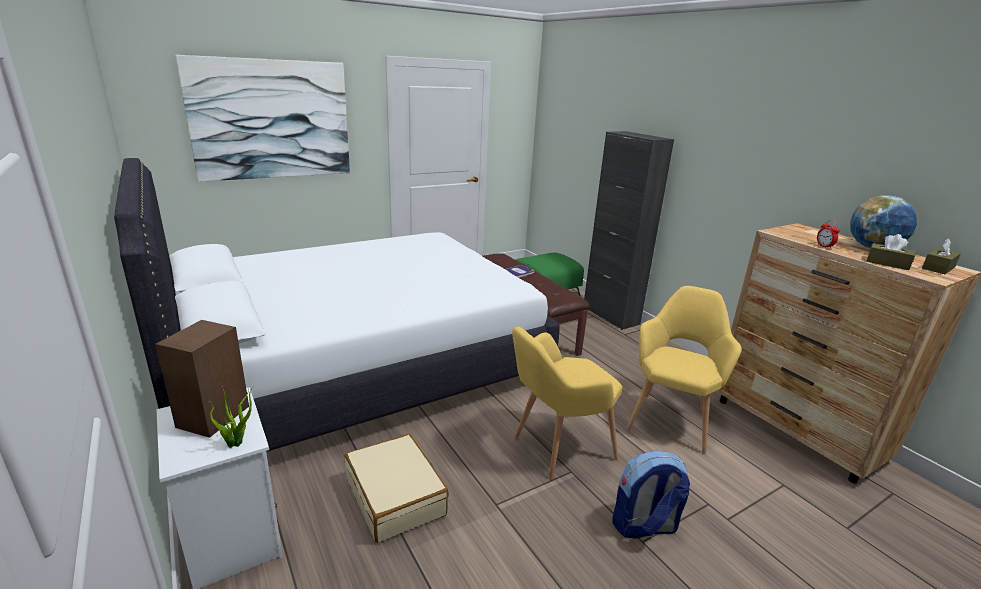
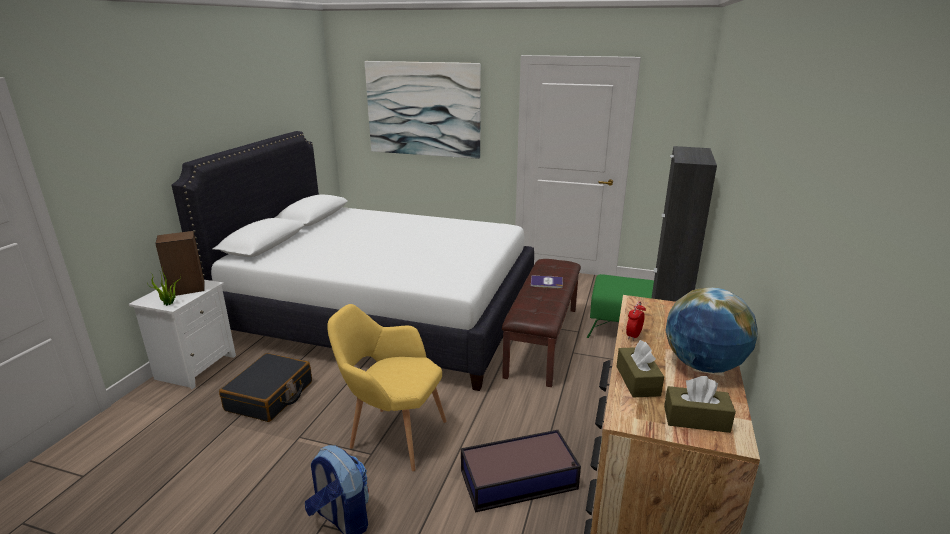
camera: 50 degrees right, 0 degrees up
(396, 496) = (270, 396): beige suitcase -> black suitcase
(671, 418) = (520, 480): yellow armchair -> storage box

